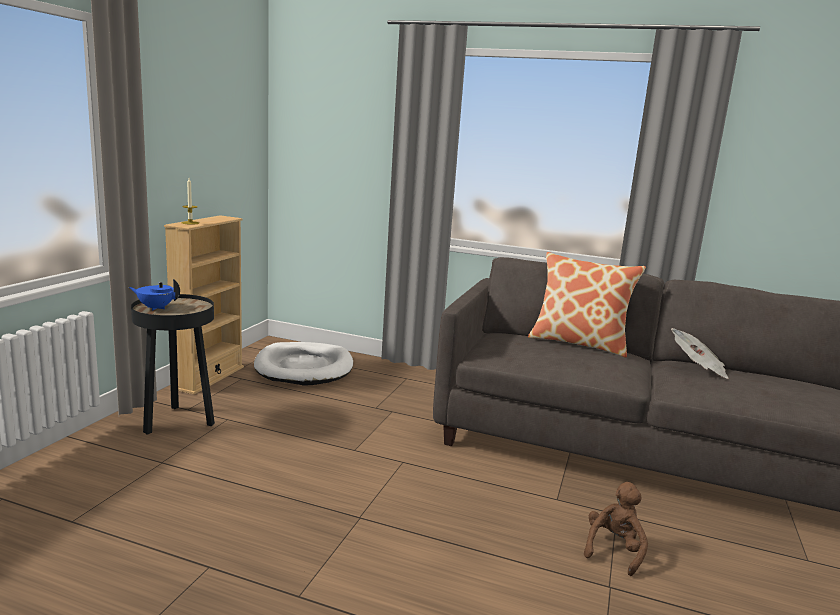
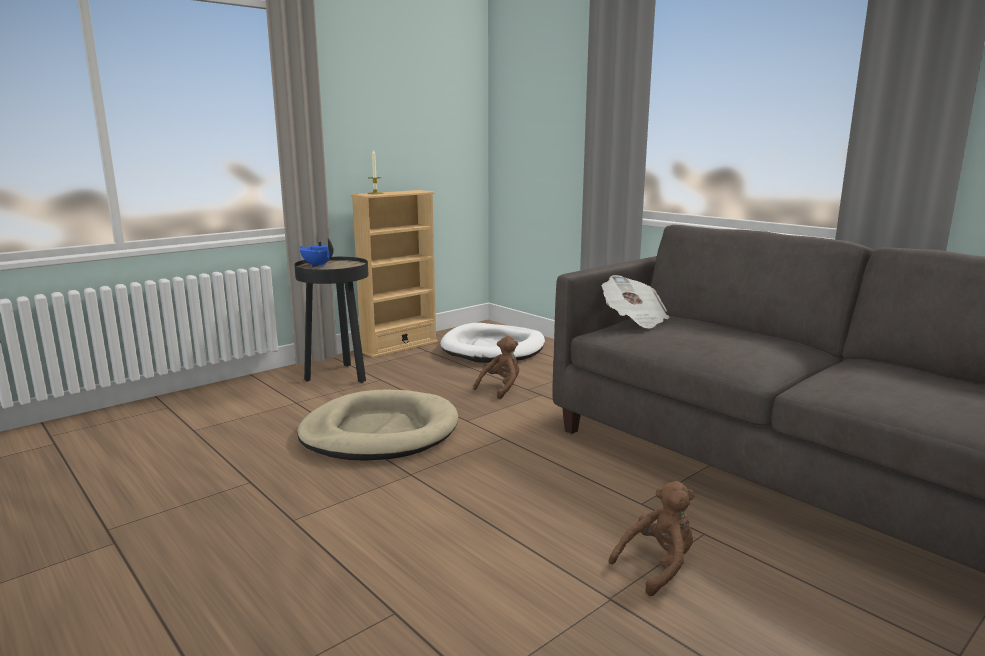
camera: 30 degrees right, 0 degrees up
(286, 479) = (379, 432): none -> beige dog bed
(352, 410) = (501, 388): none -> brown plush toy
(579, 343) = (743, 328): pillow -> none
(697, 368) = (883, 367): newspaper -> newspaper (634, 319)

